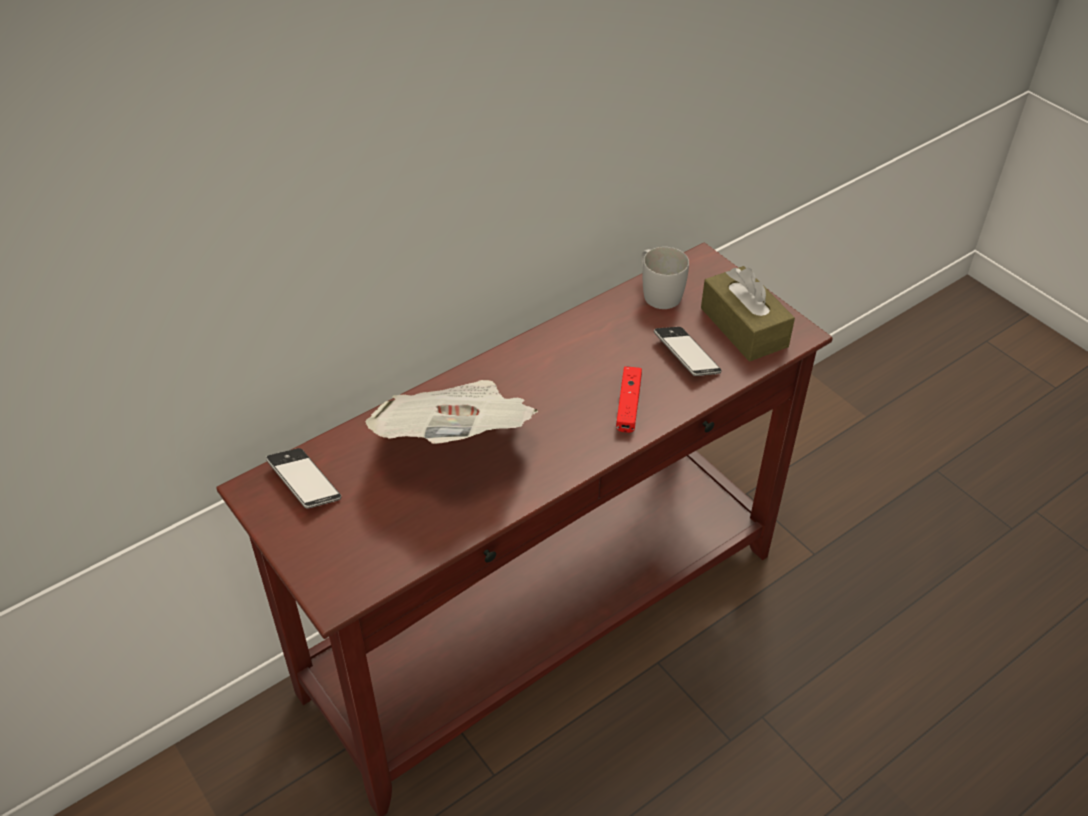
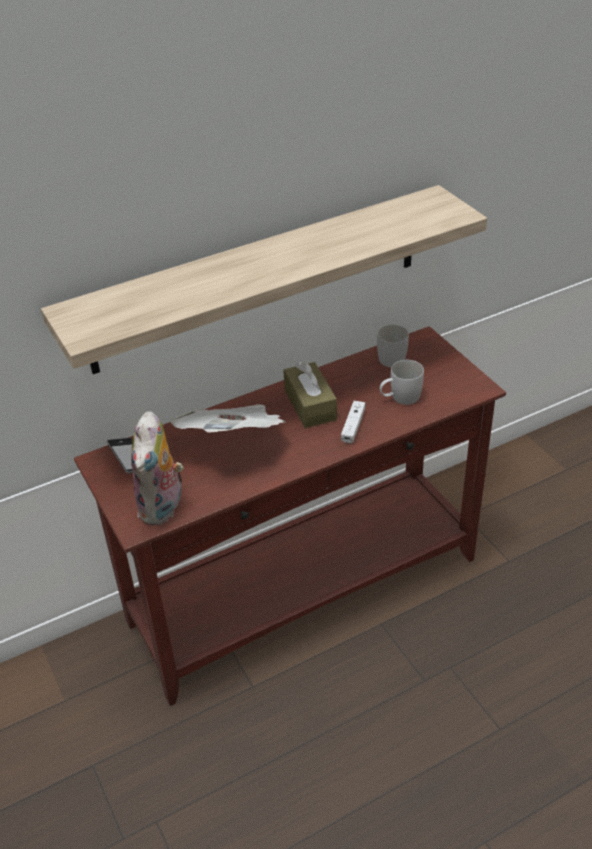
camera: 10 degrees right, 5 degrees down
(370, 559) = (163, 507): none -> plush toy
(478, 196) = (258, 279): none -> shelf
(628, 405) = (353, 426): red game controller -> white game controller
(686, 356) = (400, 398): phone -> white mug
(744, 327) = (444, 382): brown tissue box -> brown tissue box (310, 405)

